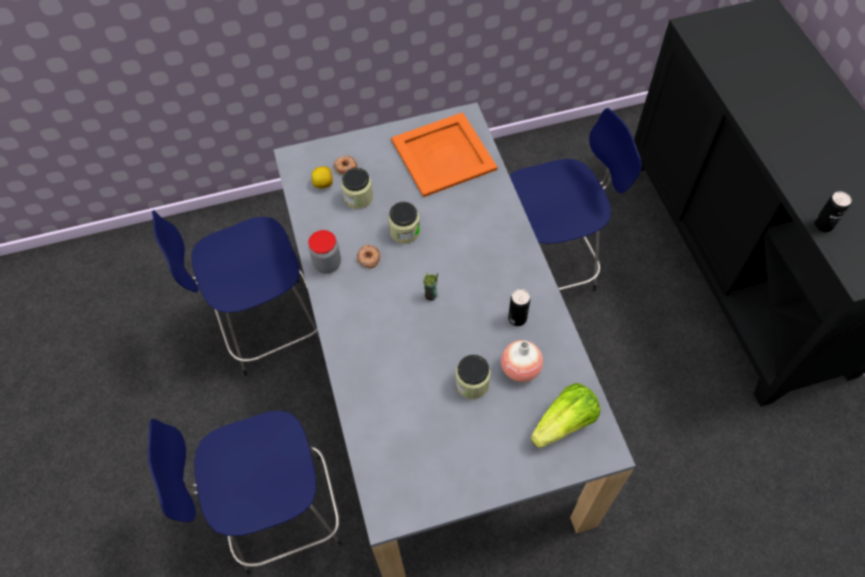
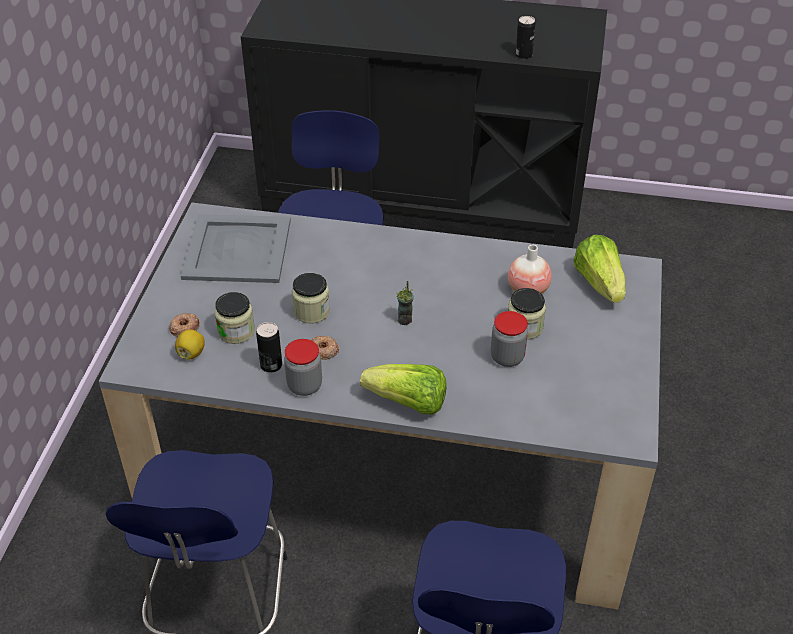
camera: 65 degrees left, 15 degrees down
(343, 336) = (408, 403): none -> lettuce
(429, 385) = (507, 357): none -> jar
(443, 155) = (238, 250): orange tray -> grey tray
(517, 318) = (472, 271): can -> can (271, 365)

